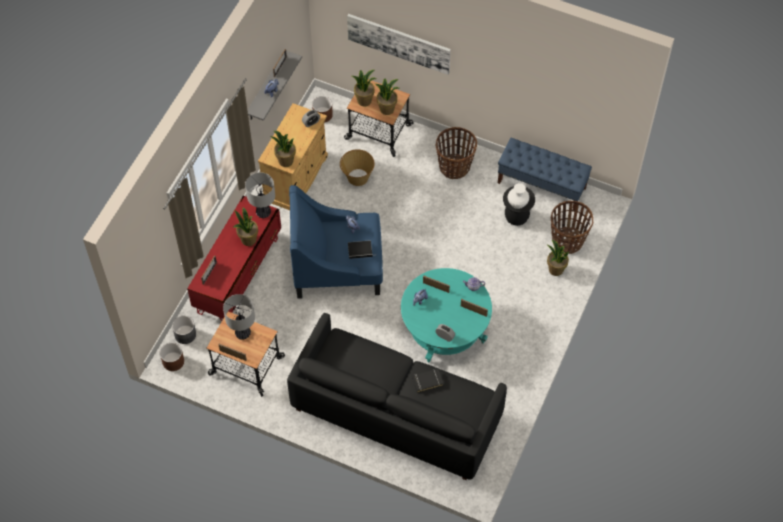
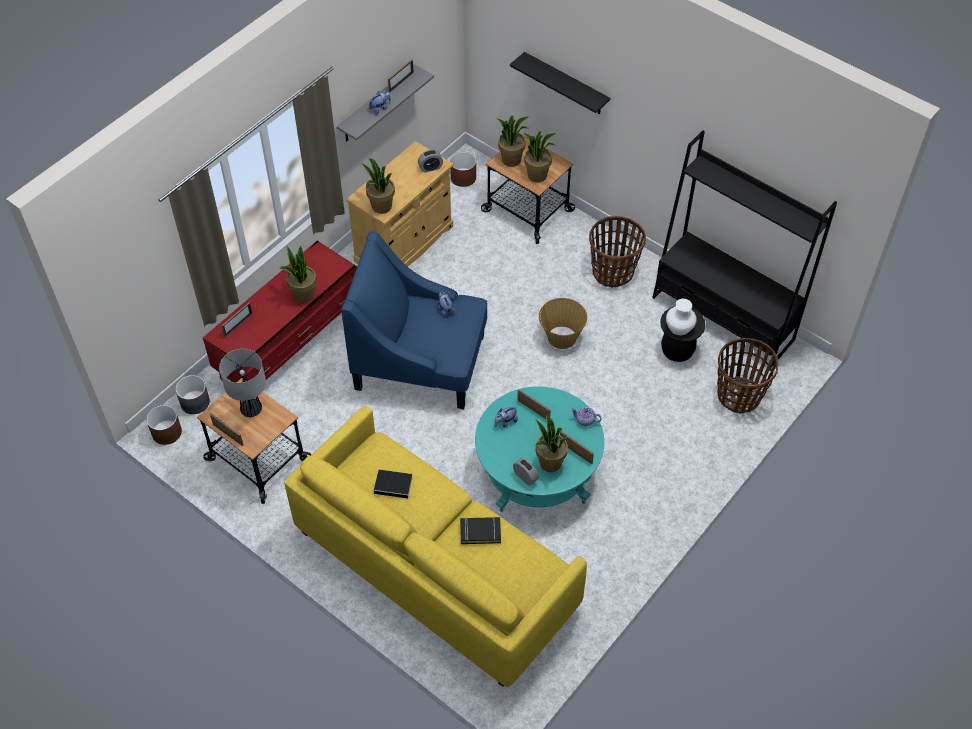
camera: 15 degrees right, 5 degrees down
(263, 212) = (335, 266): table lamp -> none
(357, 177) = (482, 259): basket -> basket (561, 337)
(360, 250) = (446, 340): book -> book (394, 485)
(396, 412) = (435, 568): black sofa -> yellow sofa
(399, 43) = (566, 84): picture -> black shelf
(542, 185) = (723, 319): blue bench -> black bookcase
(555, 269) = (712, 429): potted plant -> potted plant (550, 463)

